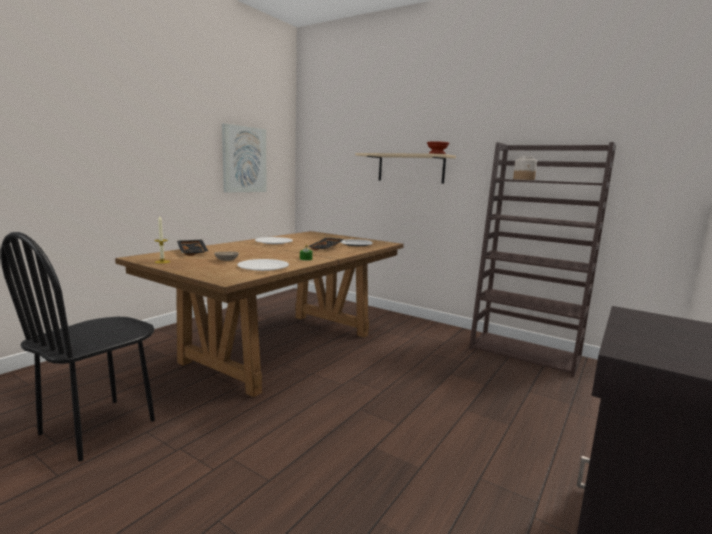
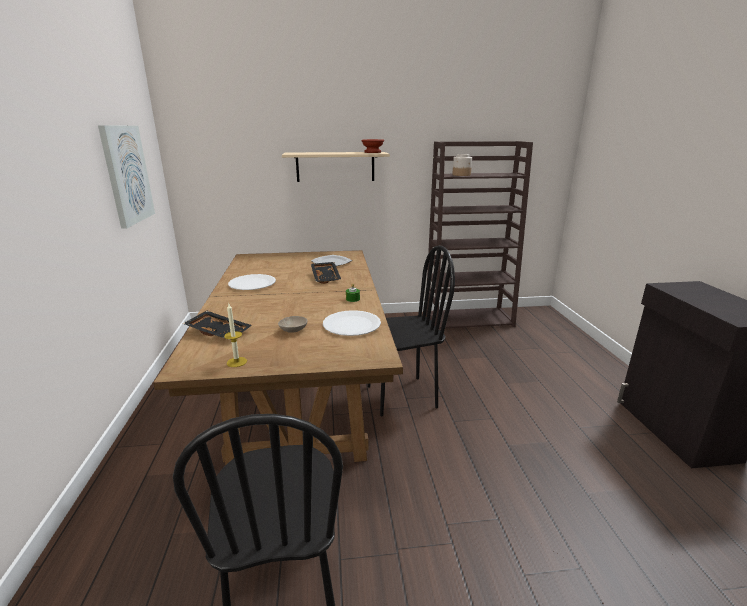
camera: 40 degrees left, 10 degrees up
(350, 376) = (401, 396): none -> black chair

